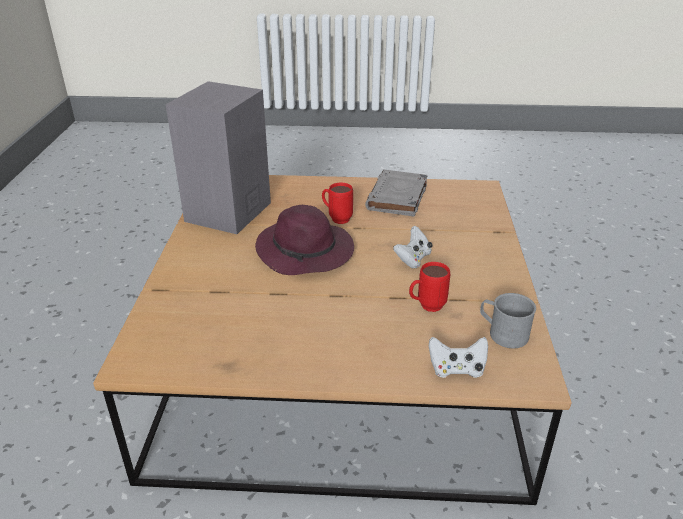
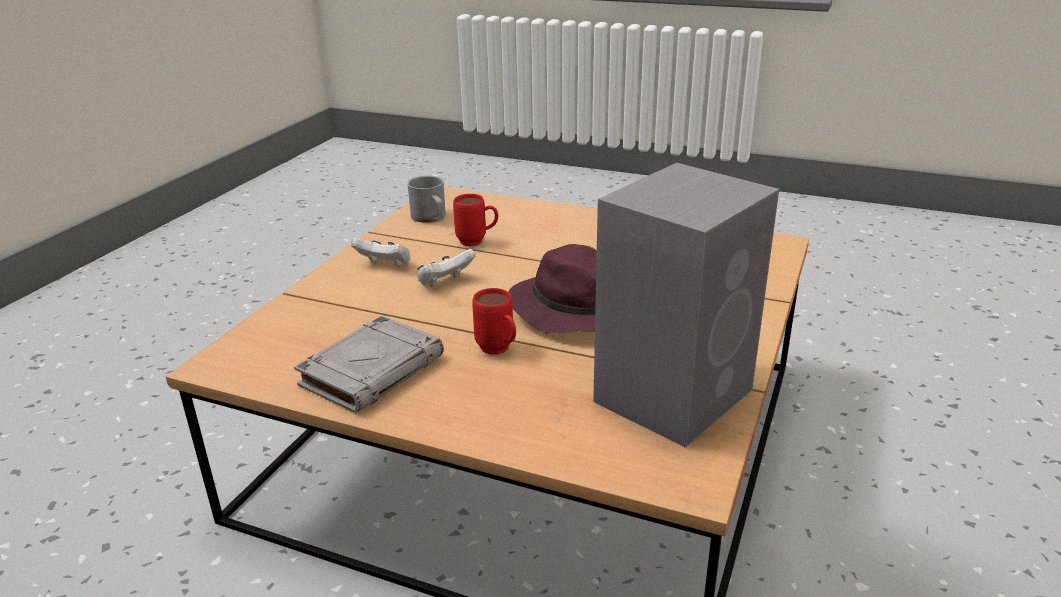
camera: 160 degrees left, 5 degrees down
(456, 369) = (494, 205): white game controller -> white game controller (385, 265)

